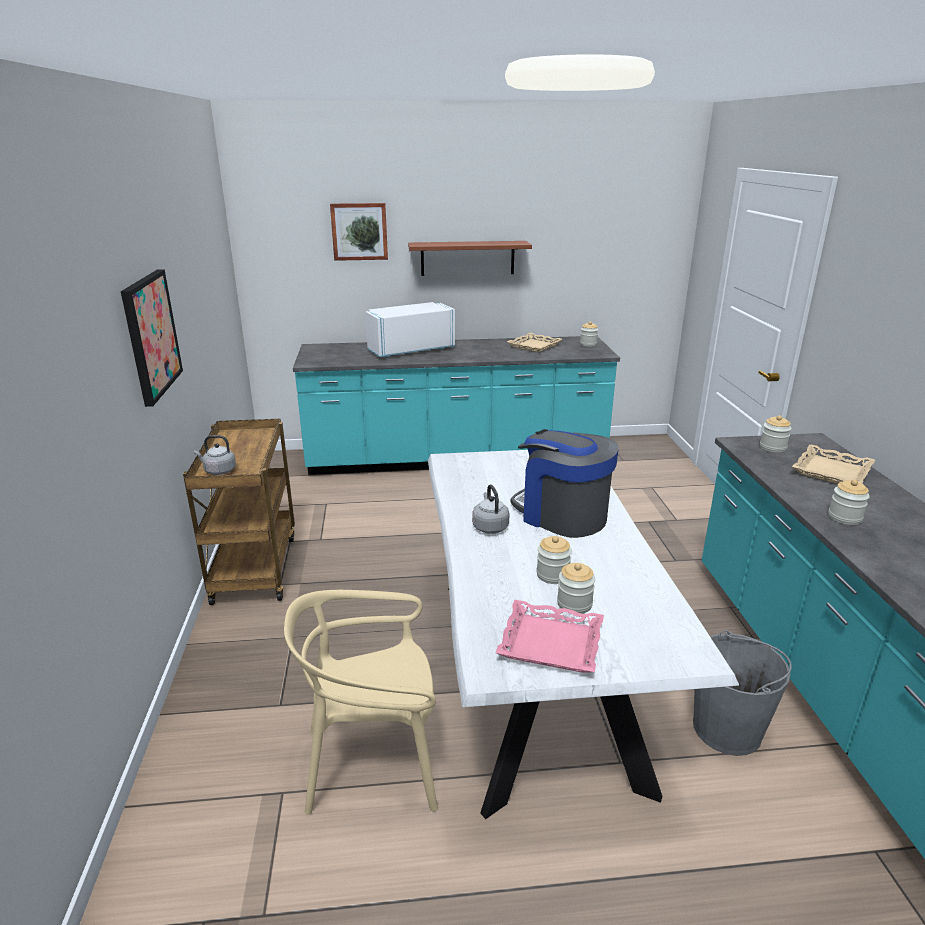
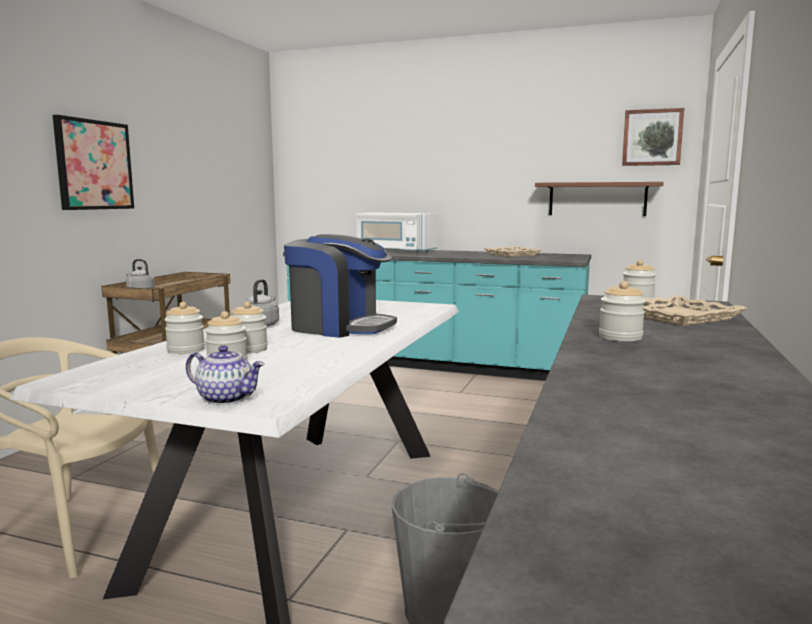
camera: 25 degrees right, 15 degrees down
(359, 231) = (368, 150): picture -> picture (652, 137)
(410, 350) = (395, 251): white microwave -> white microwave turned 150 degrees counterclockwise
(467, 258) = (460, 173): brown shelf -> brown shelf (597, 199)
(551, 642) = (152, 376): pink tray -> none
(561, 515) = (340, 327): coffee machine -> coffee machine turned 135 degrees clockwise
(588, 344) = (569, 256): jar -> jar (186, 350)
(661, 657) = (227, 398): none -> teapot

